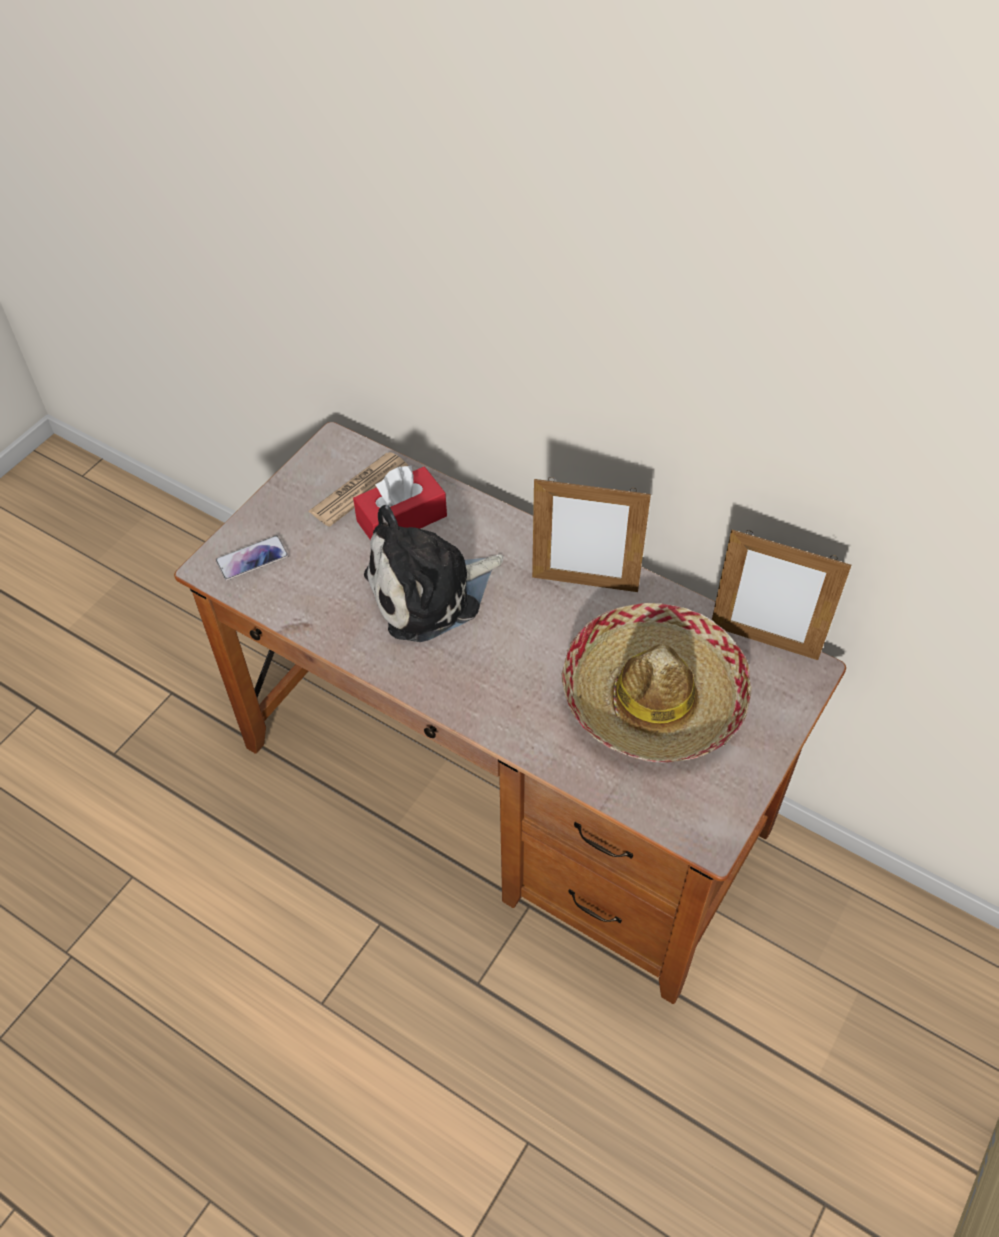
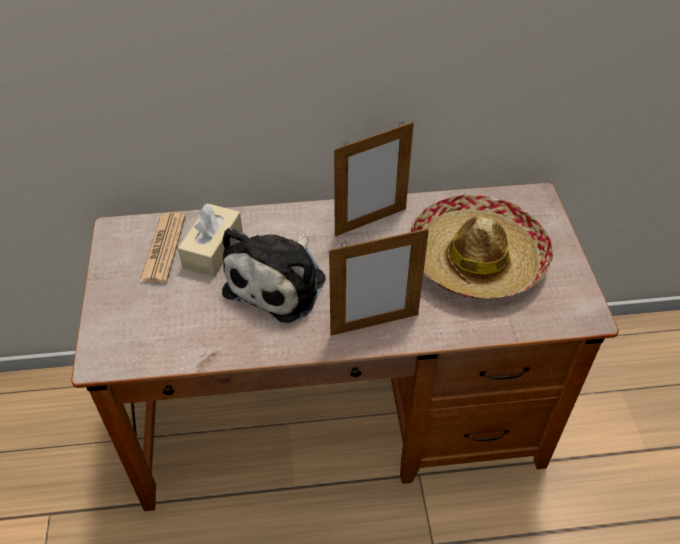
camera: 40 degrees left, 5 degrees down
(252, 559) = (127, 336): phone -> none
(402, 518) = (213, 249): red tissue box -> beige tissue box
(763, 642) = (500, 195): picture frame -> picture frame (374, 324)

